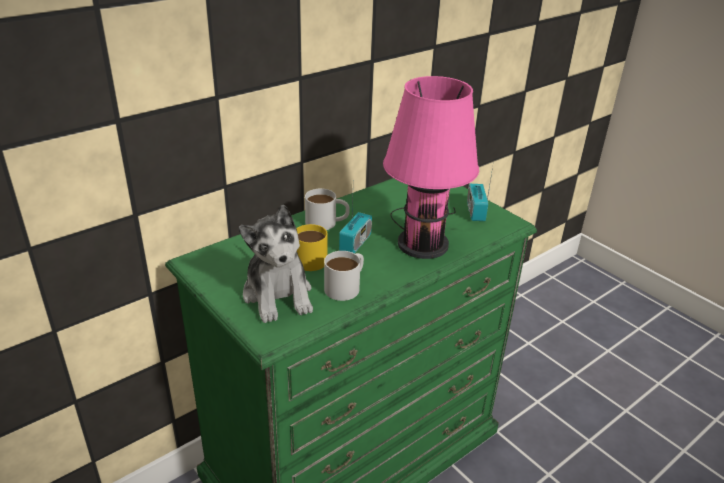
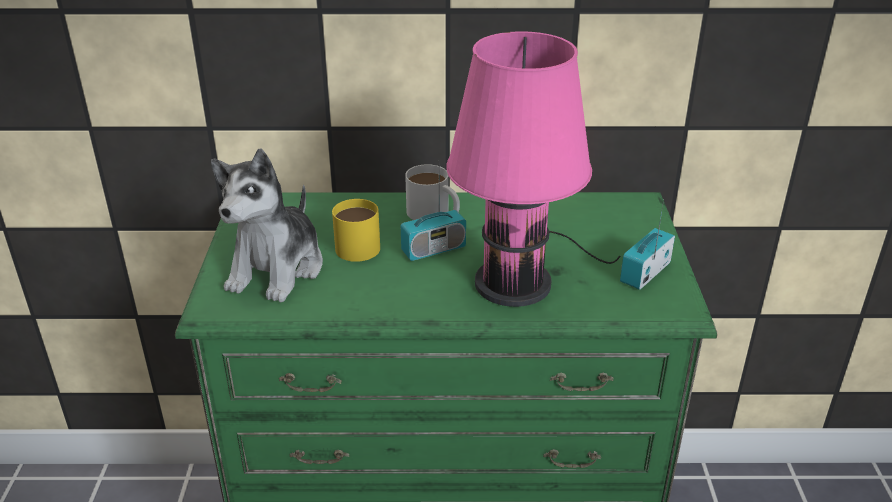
camera: 40 degrees right, 0 degrees up
(346, 286) = (357, 291): white mug -> none

